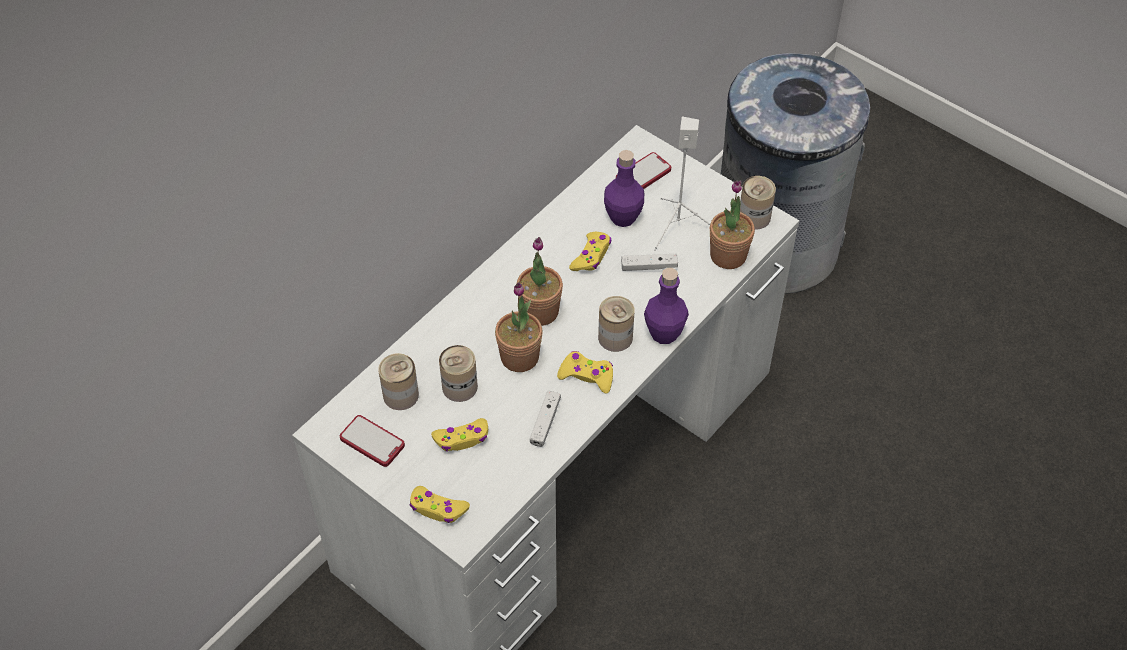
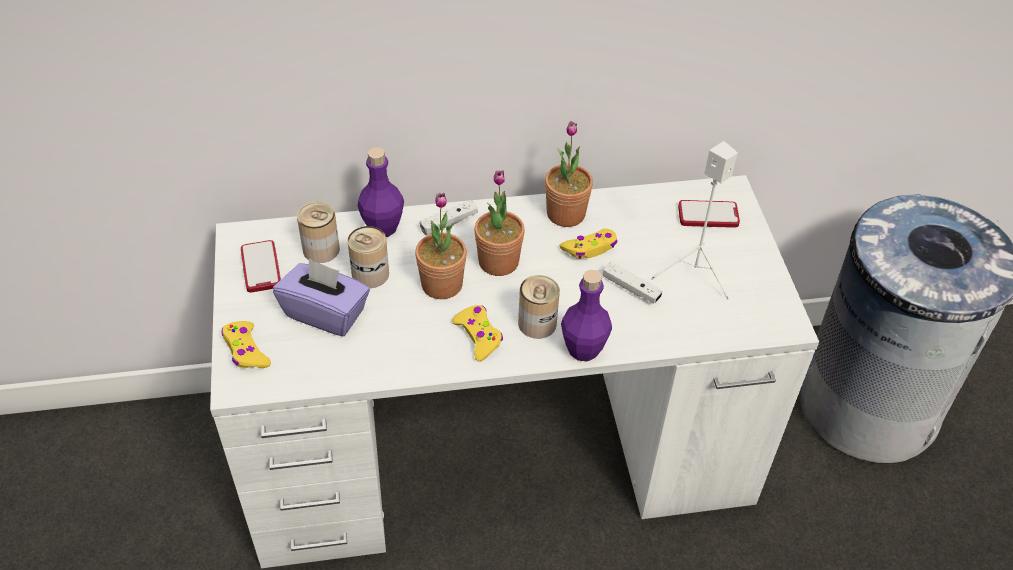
camera: 40 degrees right, 5 degrees down
(462, 439) = (326, 313): yellow game controller -> purple tissue box
(545, 422) = (402, 347): white game controller -> white game controller (448, 223)
(623, 217) = (652, 236): purple bottle -> purple bottle (383, 227)
(728, 255) = (714, 326): potted plant -> potted plant (566, 214)
(754, 217) = (776, 311): can -> none

